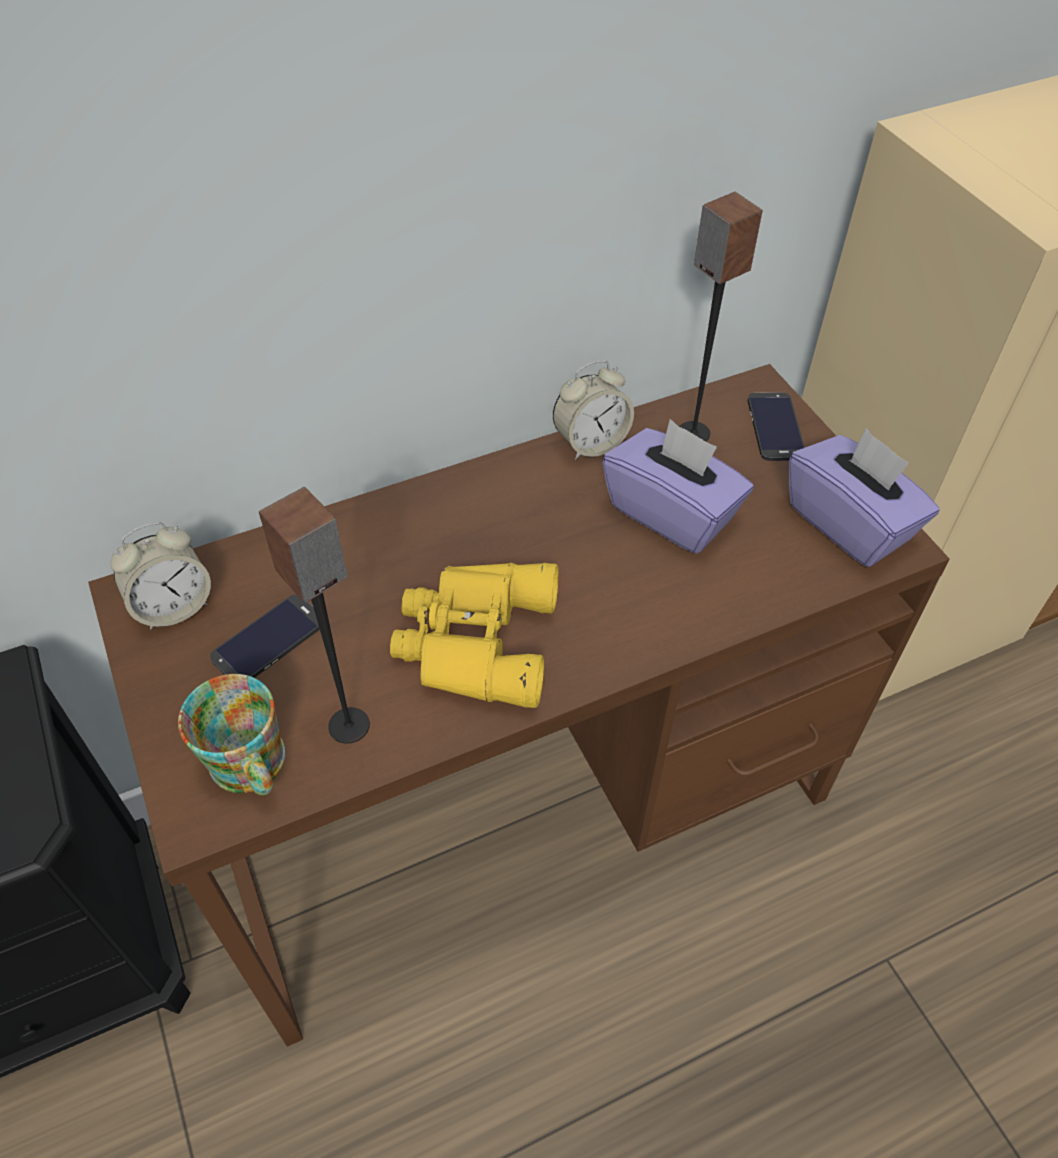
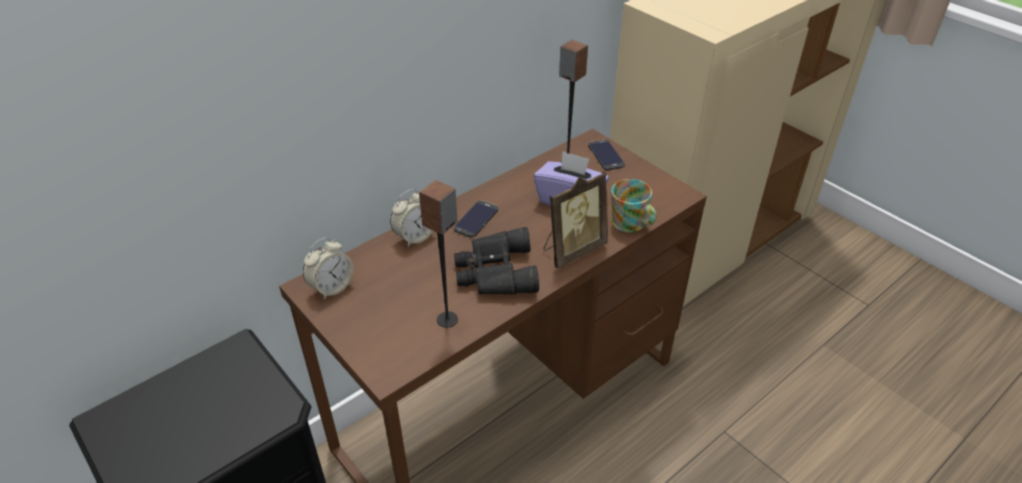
camera: 15 degrees left, 10 degrees down
(250, 769) = (405, 348): mug -> mug (632, 224)
(269, 640) = (389, 292): phone -> phone (476, 219)
(473, 641) = (494, 272): yellow binoculars -> black binoculars
(590, 443) = (518, 177): alarm clock -> alarm clock (415, 237)
(638, 624) = (572, 250): none -> picture frame
(850, 523) = (656, 189): purple tissue box -> none

